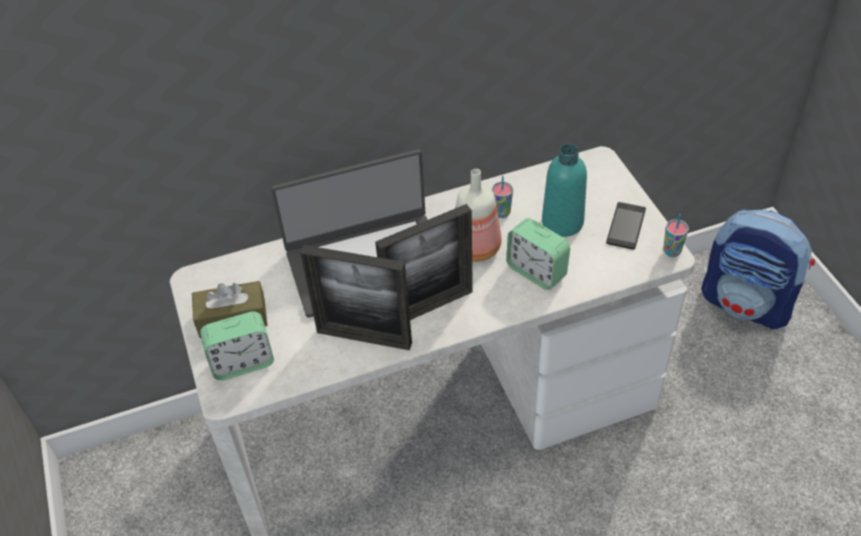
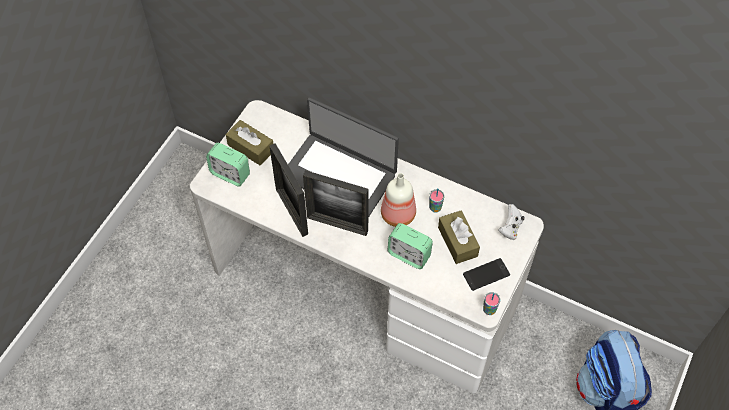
camera: 45 degrees right, 10 degrees up
(536, 271) = (409, 255): alarm clock -> alarm clock turned 60 degrees counterclockwise
(562, 222) = (457, 242): turquoise bottle -> brown tissue box
(589, 173) = (510, 228): none -> white game controller

